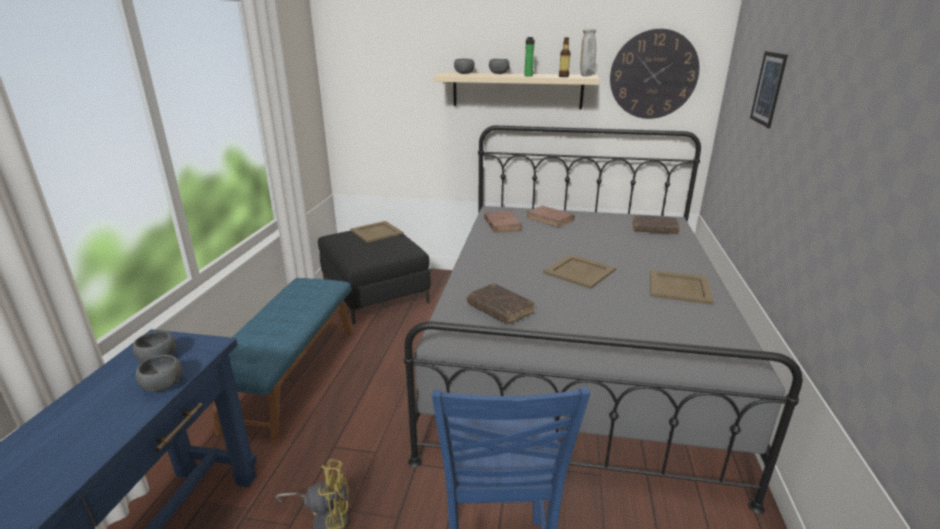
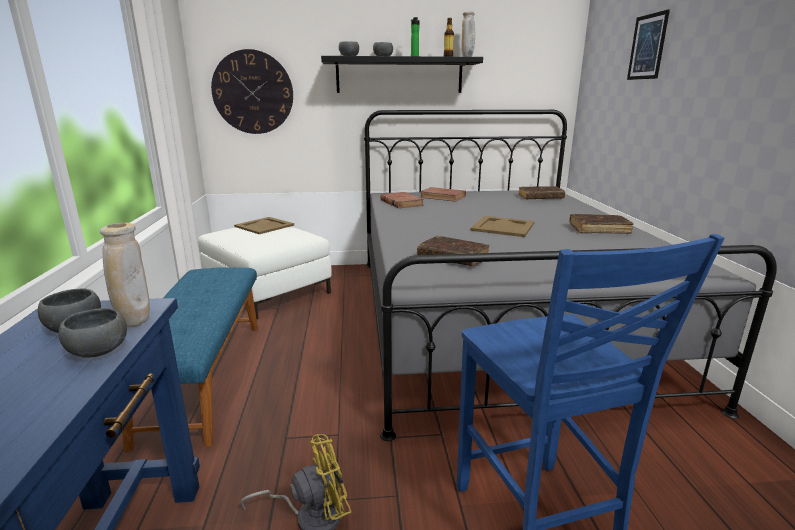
camera: 15 degrees left, 5 degrees down
(197, 361) = (135, 323): none -> beige vase
(375, 293) = (267, 290): black ottoman -> white ottoman
(517, 90) = (399, 75): beige shelf -> black shelf
(653, 74) = (522, 58): wall clock -> wall clock (253, 92)
(678, 287) = (599, 229): beige tray -> brown book

